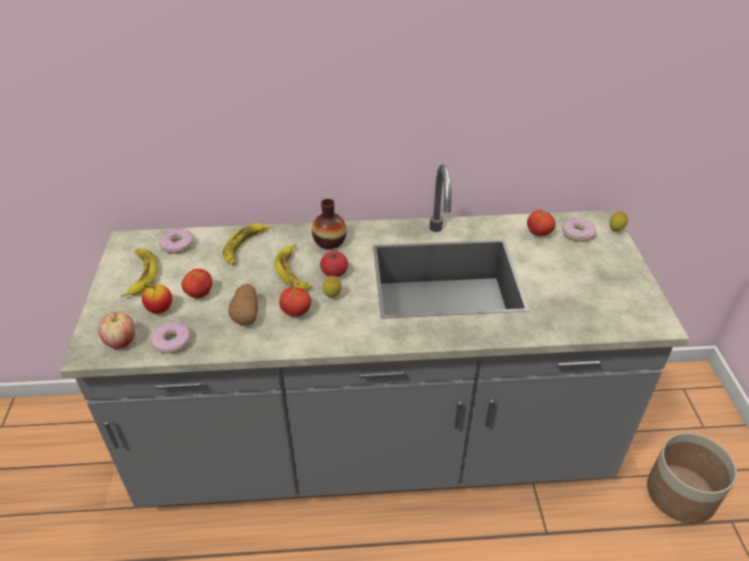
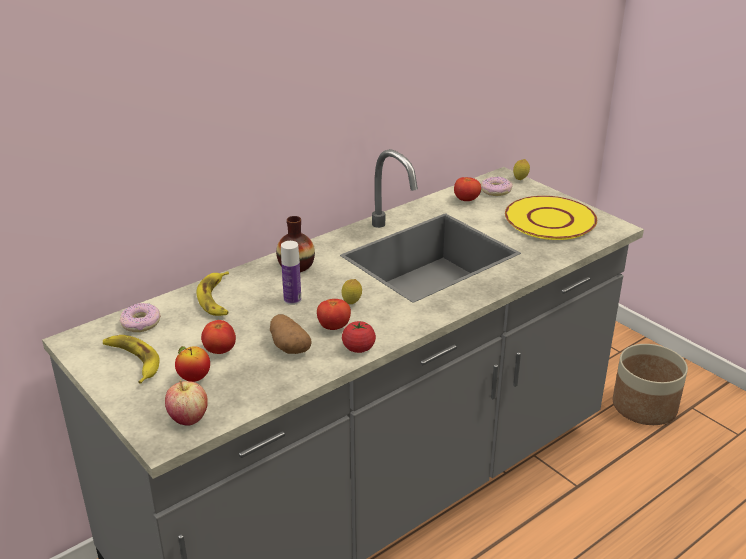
camera: 35 degrees left, 10 degrees down
(172, 342) = (243, 396): donut -> none
(294, 272) = (292, 300): banana -> bottle
(334, 273) = (331, 286): tomato -> tomato (358, 348)
(597, 287) = (549, 220): none -> yellow plate

